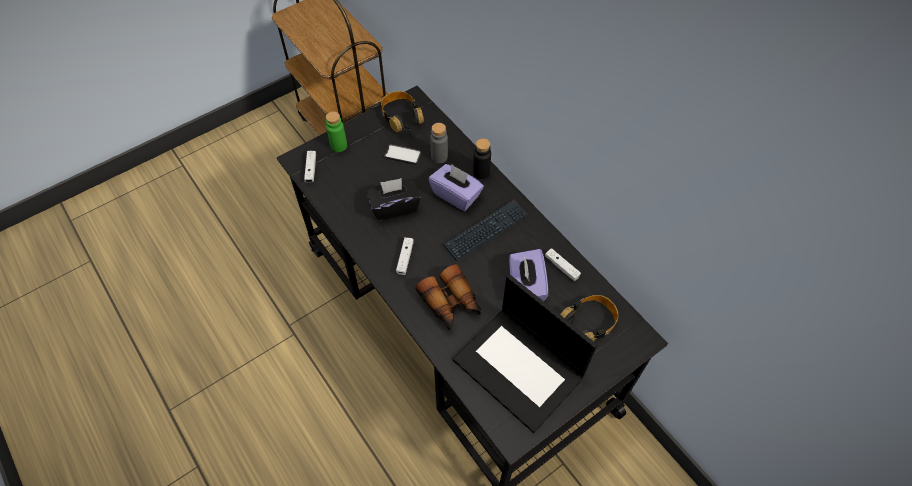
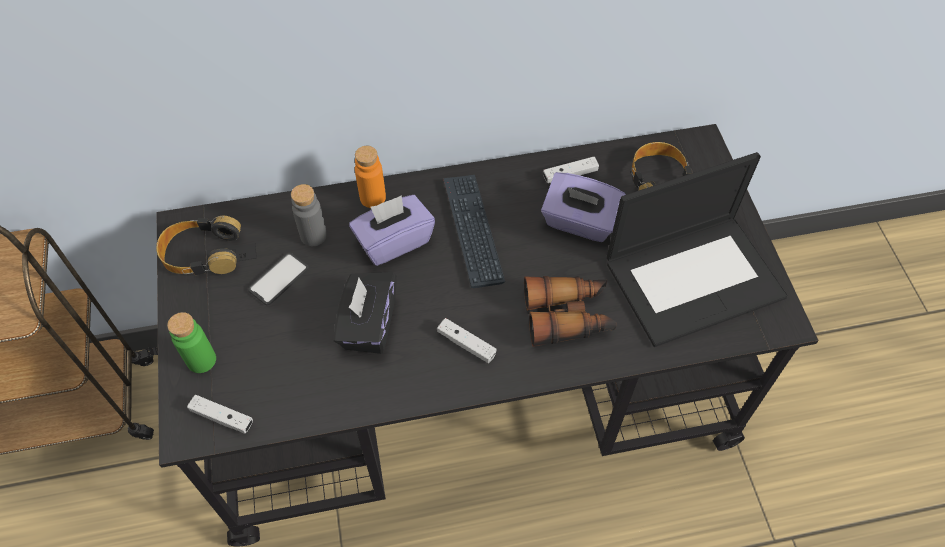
camera: 65 degrees left, 0 degrees up
(481, 172) = (373, 198): black bottle -> orange bottle

